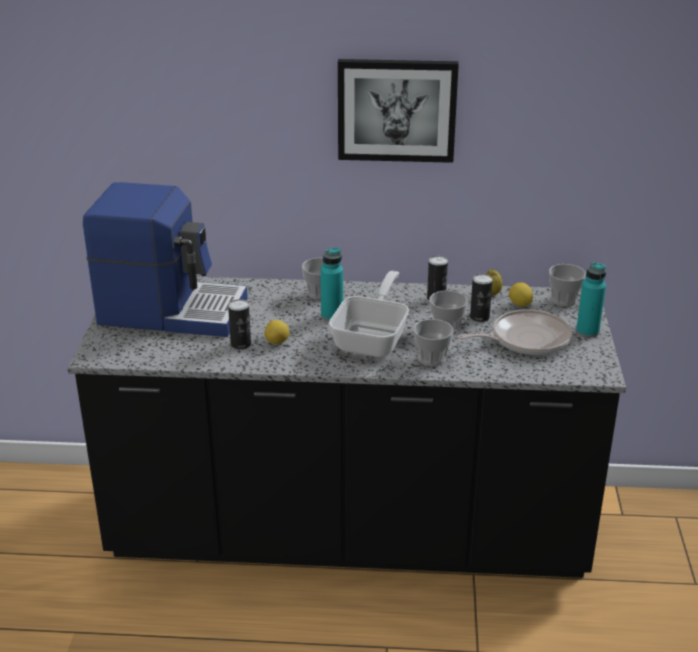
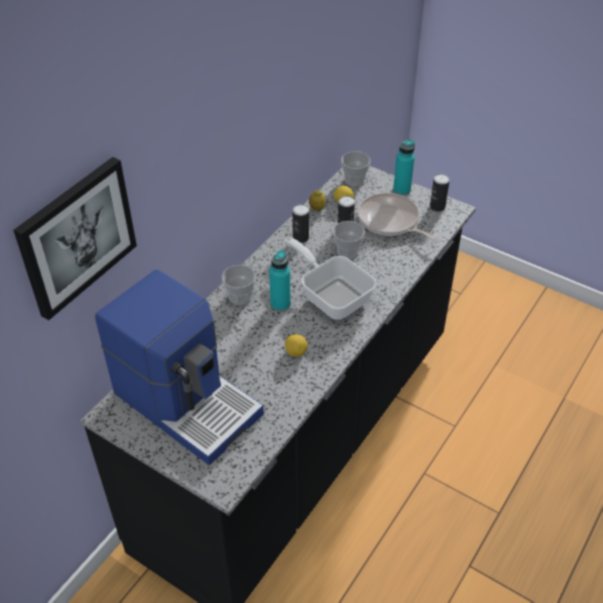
camera: 60 degrees left, 15 degrees up
(172, 310) = (188, 401): coffee machine -> coffee machine turned 90 degrees clockwise
(240, 344) = (281, 376): can -> can (437, 207)
(396, 110) = (241, 113): picture -> picture (76, 236)
(431, 359) = (382, 278): cup -> none
(526, 339) = (390, 221): frying pan -> frying pan turned 60 degrees counterclockwise

